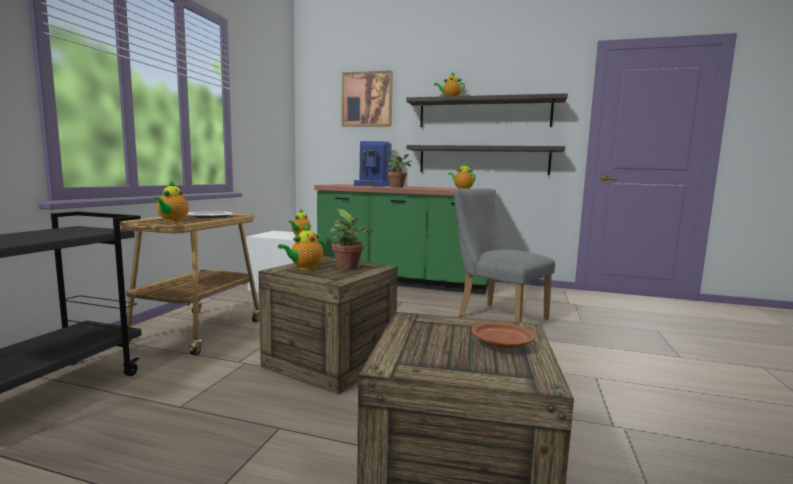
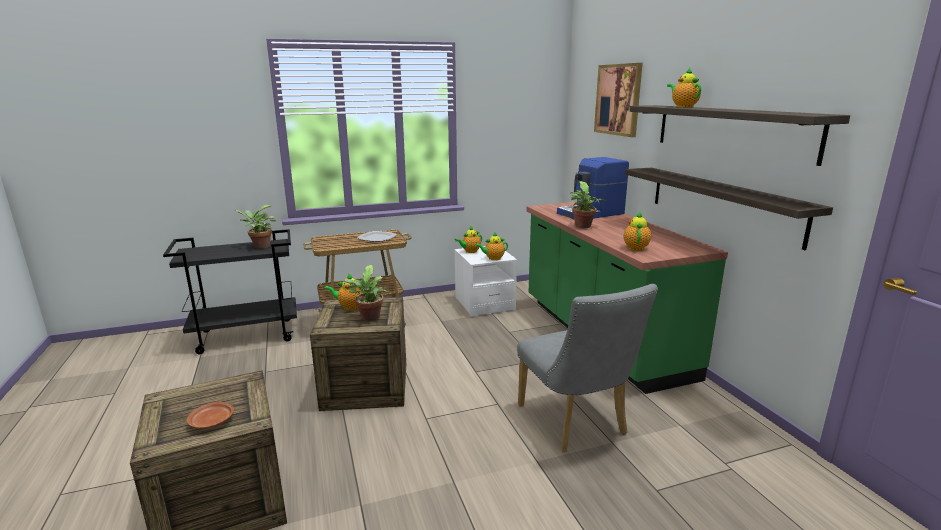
camera: 55 degrees right, 10 degrees up
(61, 232) = (259, 246): none -> potted plant
(172, 220) = (337, 241): teapot -> teapot (470, 251)
(496, 316) = (576, 424): grey chair -> grey chair turned 150 degrees clockwise

